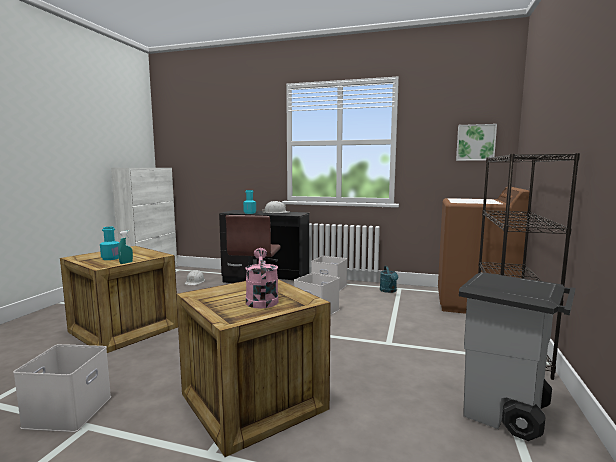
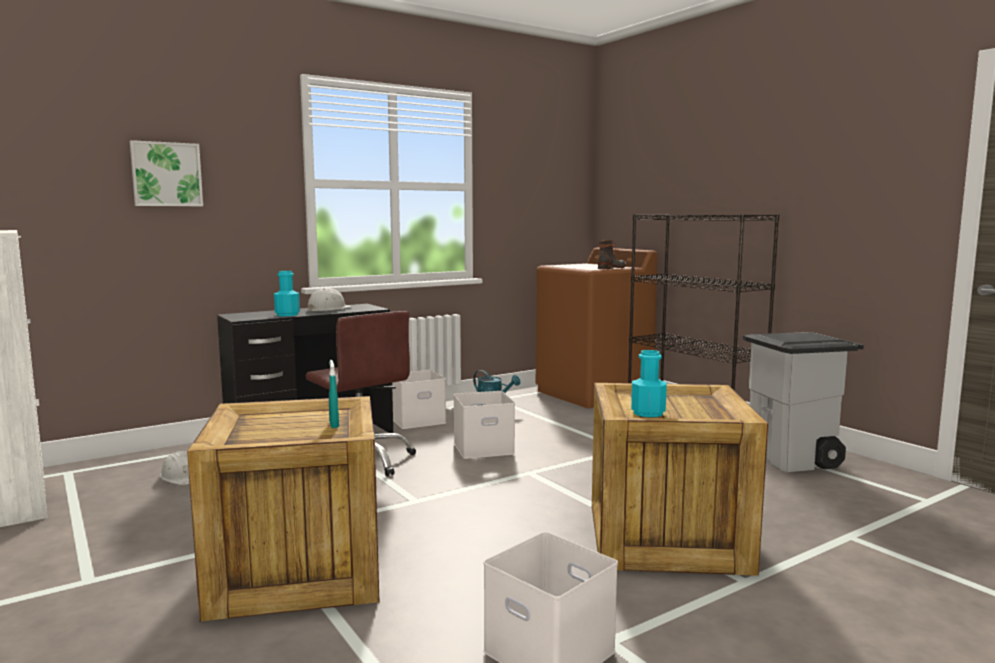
camera: 50 degrees left, 0 degrees up
(111, 258) = (266, 429): turquoise bottle -> turquoise bottle (648, 413)
(261, 299) = (667, 402): pink watering can -> none
(475, 142) = (557, 192): picture -> picture (166, 174)
(481, 203) = (612, 268): none -> boot

